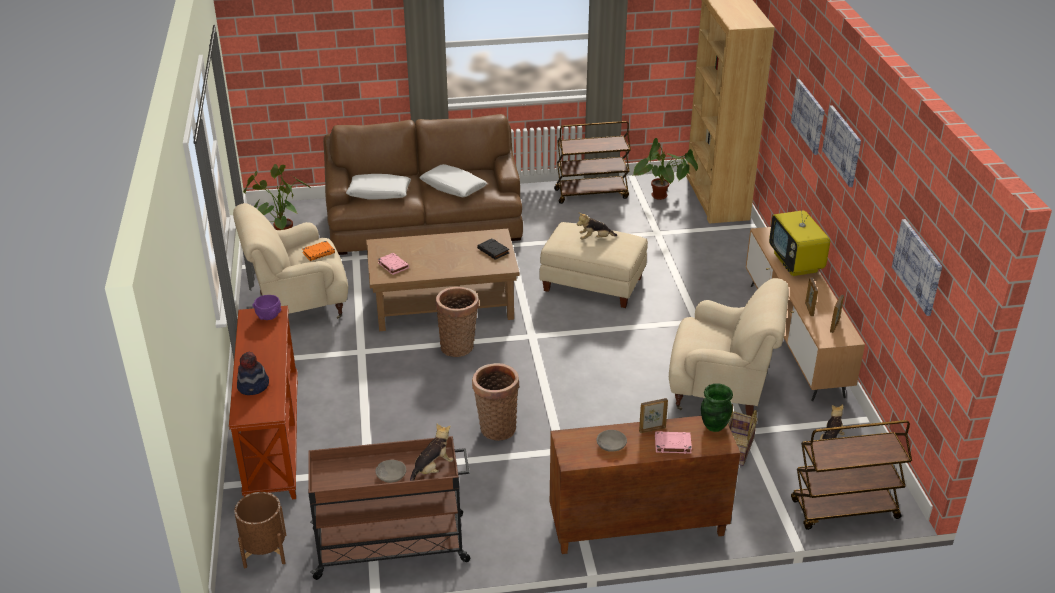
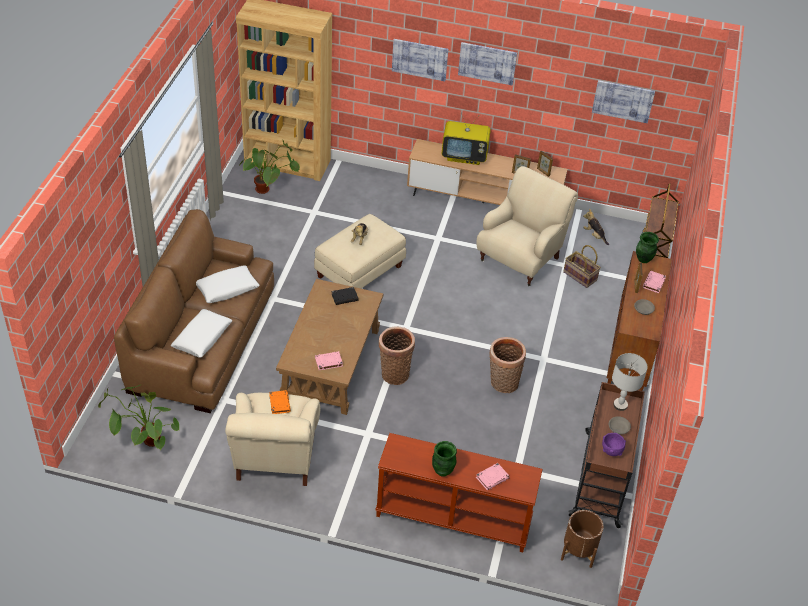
camera: 70 degrees left, 10 degrees up
(249, 350) = (442, 470): none -> green vase
(253, 386) = (492, 478): hat -> pink book
(269, 316) = (400, 448): purple bowl -> purple bowl (611, 451)
(432, 469) = (620, 405): plush toy -> grey table lamp
(591, 193) = (229, 224): brown cart -> none

